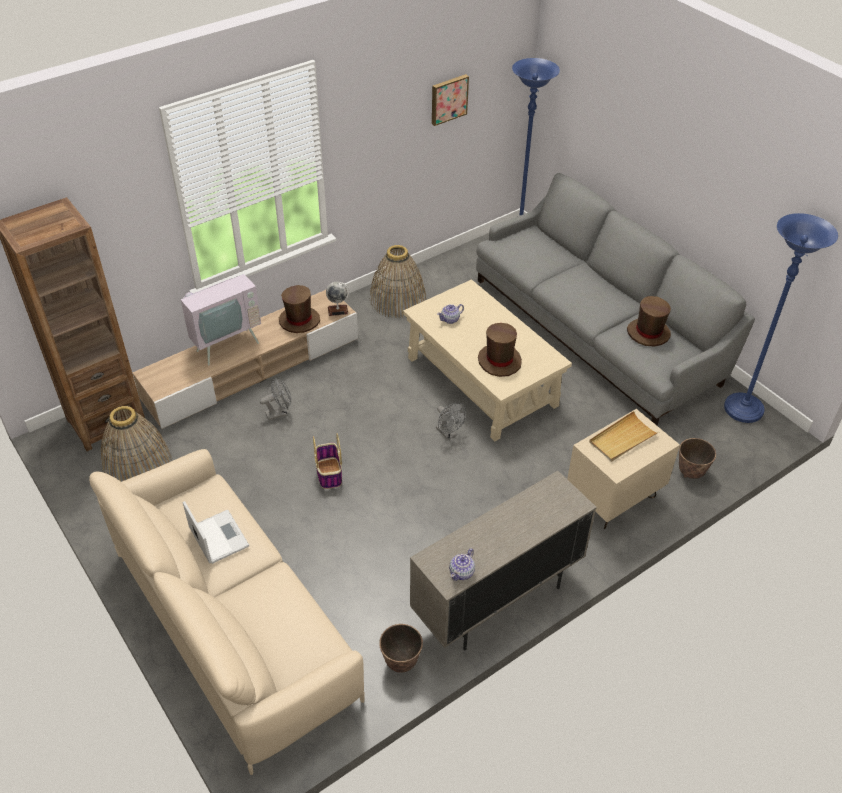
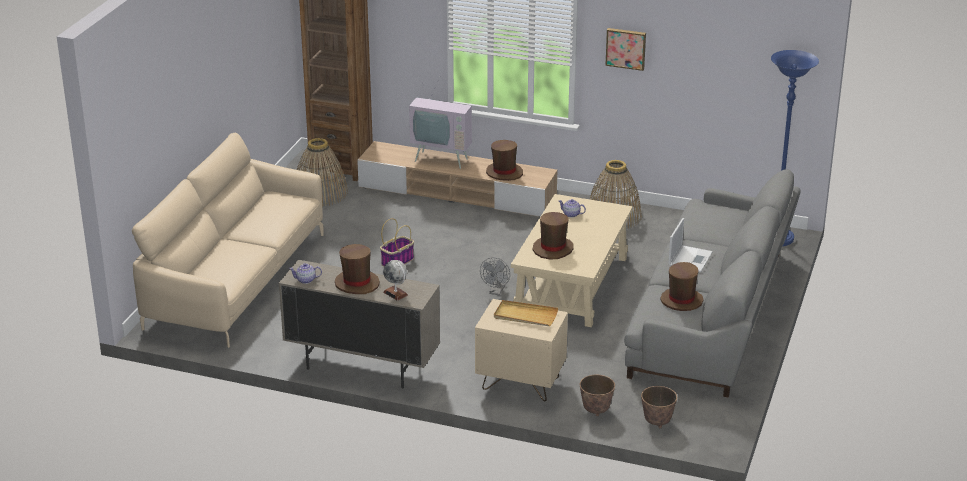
camera: 55 degrees right, 15 degrees down
(218, 536) = (265, 217): laptop -> laptop (690, 258)
(279, 413) = (428, 221): grey fan -> none
(338, 310) = (536, 182): globe -> globe (395, 293)
(401, 662) = (271, 349): planter -> planter (657, 422)
(448, 99) = (714, 54): picture -> picture (626, 48)
(504, 532) = (357, 283): none -> brown hat
(743, 410) = (711, 416): blue floor lamp -> none

